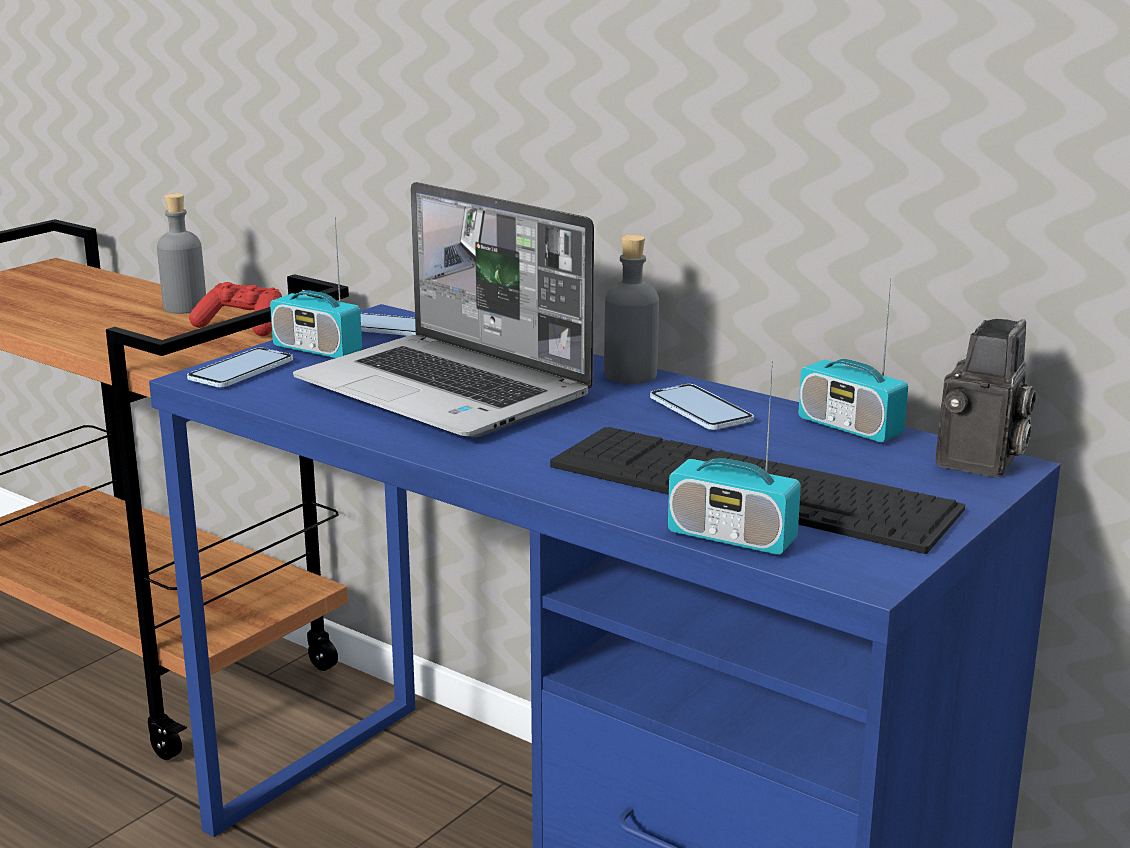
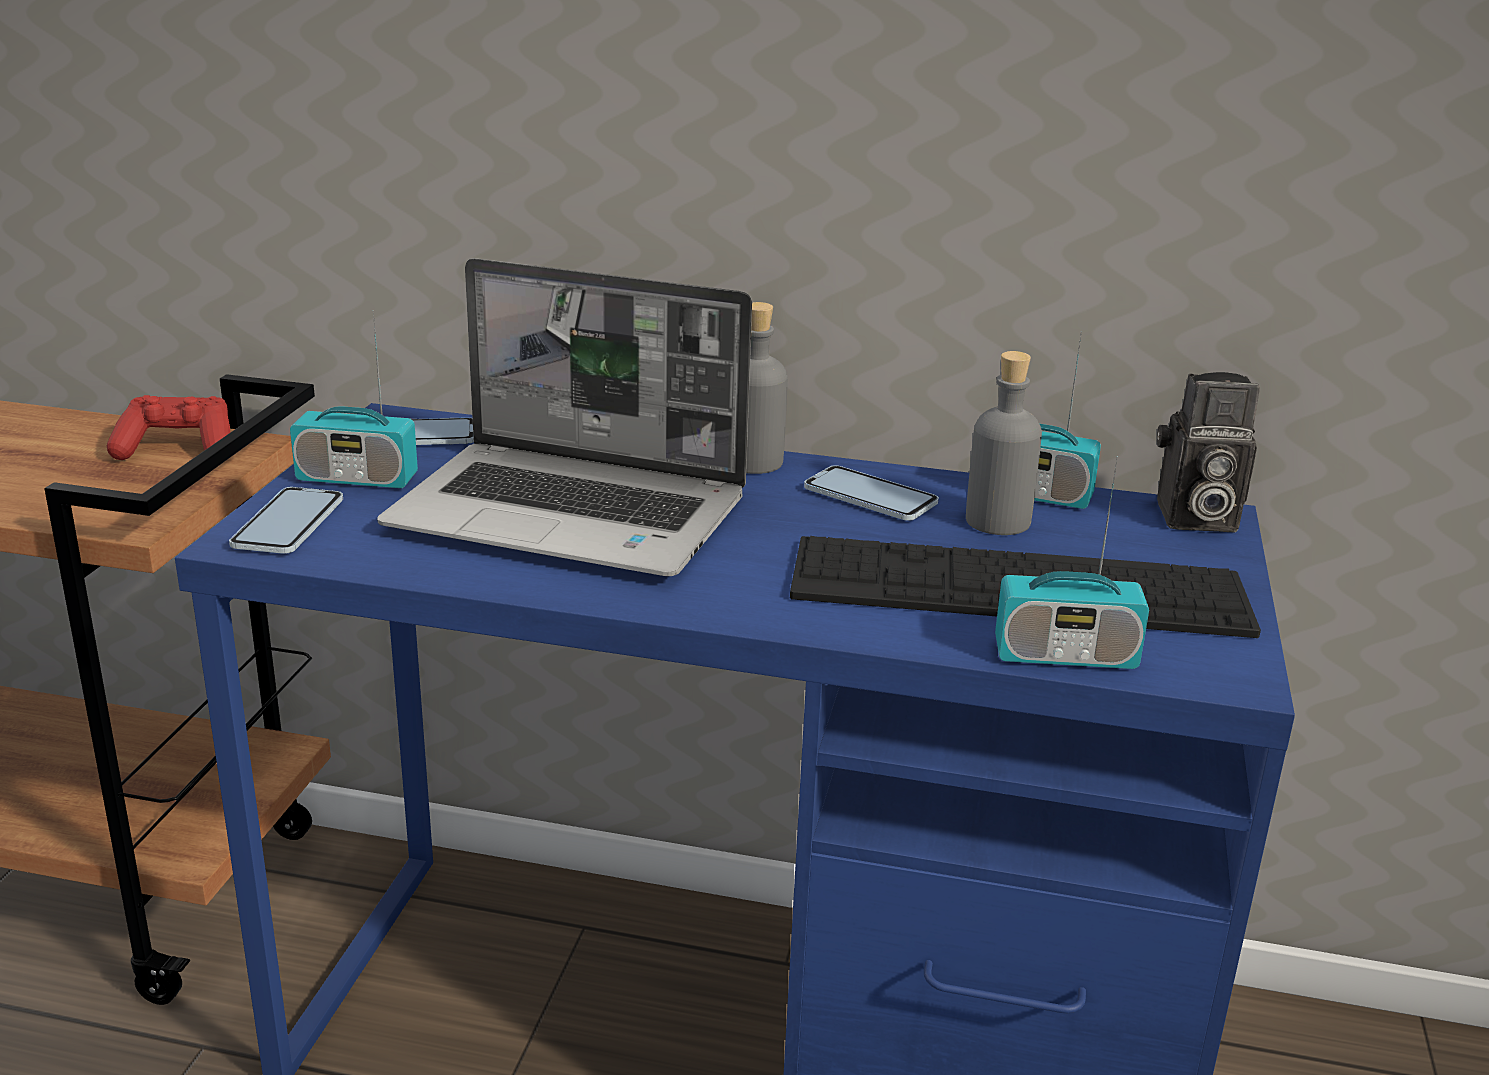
camera: 25 degrees left, 5 degrees up
(185, 307) = (74, 432): grey bottle -> grey bottle (997, 521)
(980, 464) = (1193, 519): camera -> camera turned 90 degrees clockwise

